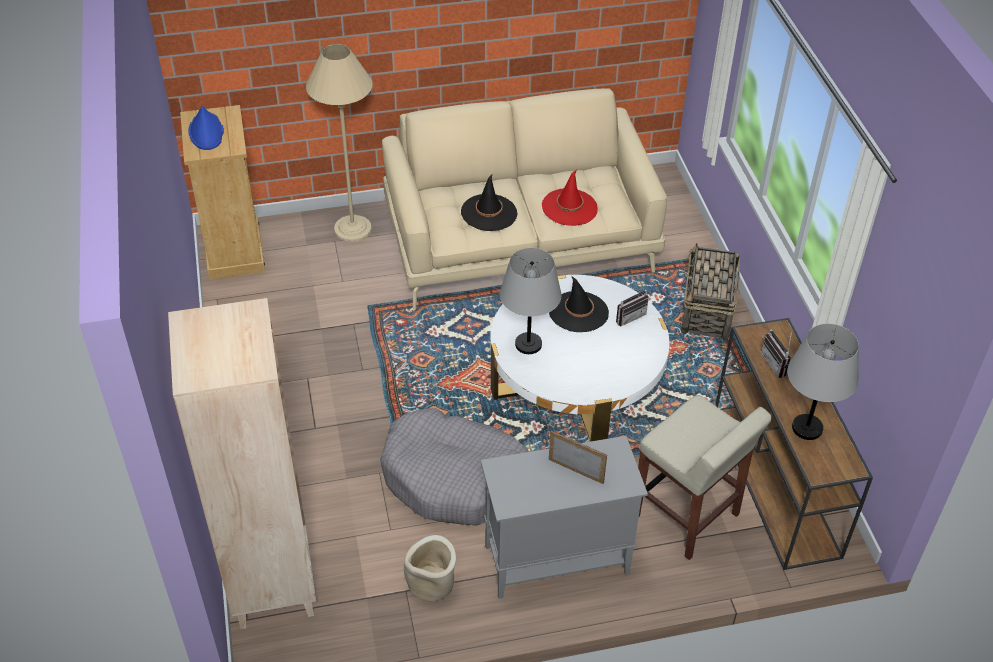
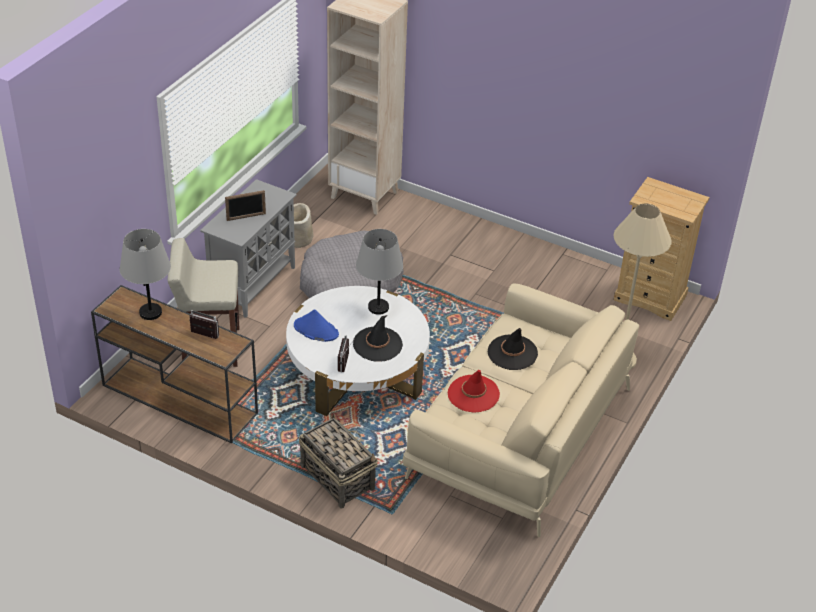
camera: 130 degrees right, 5 degrees down
(206, 132) = (671, 196): blue hat -> blue hat (315, 330)

